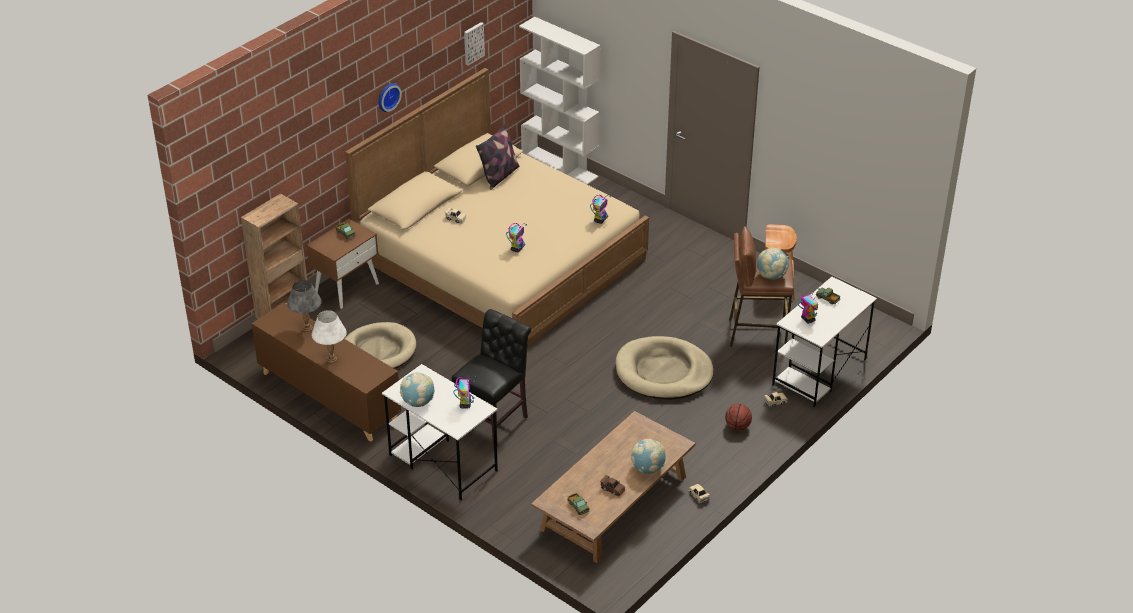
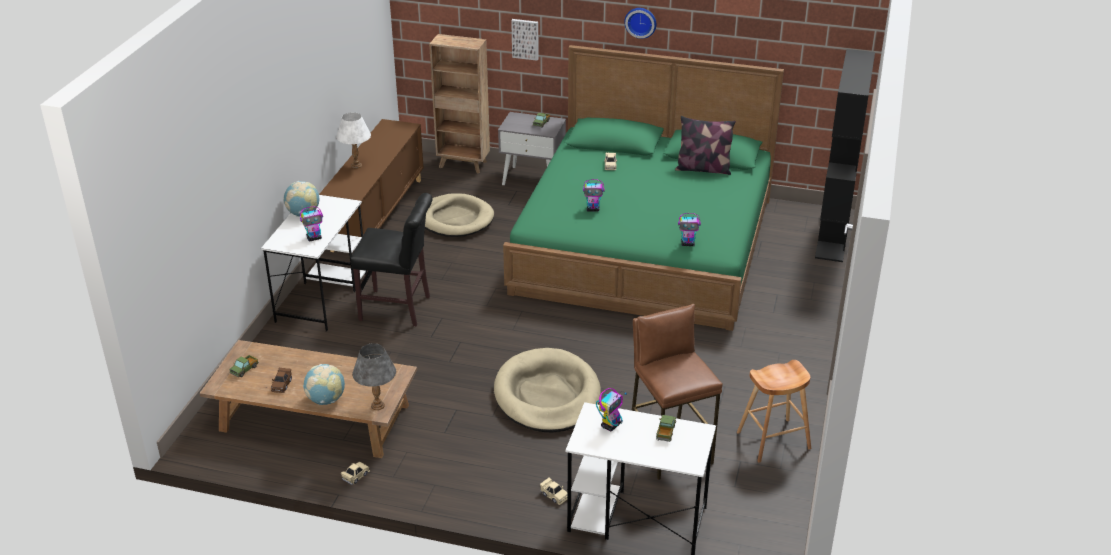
camera: 65 degrees right, 5 degrees down
(307, 328) = (392, 143): grey table lamp -> grey table lamp (377, 406)
(347, 287) = (533, 179): brown nightstand -> grey nightstand
(473, 43) = (776, 32): picture -> picture (525, 39)
(501, 261) = (644, 244): beige bed -> green bed
(560, 167) = (833, 235): white bookcase -> black bookcase
(737, 426) = (490, 475): basketball -> none
(771, 276) = (670, 374): globe -> none

